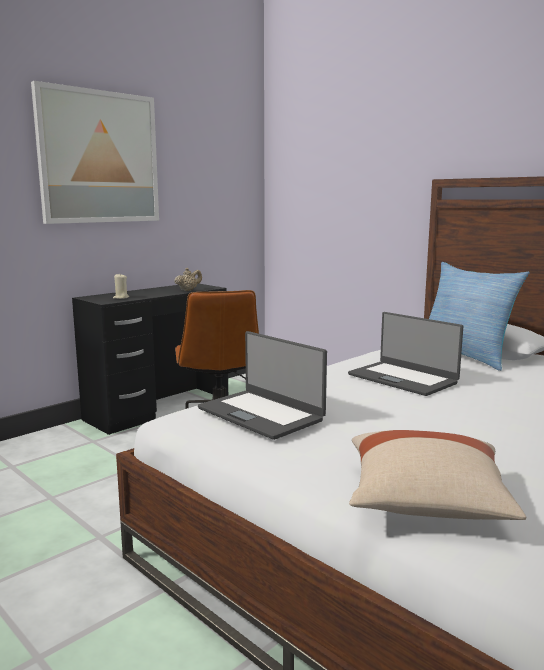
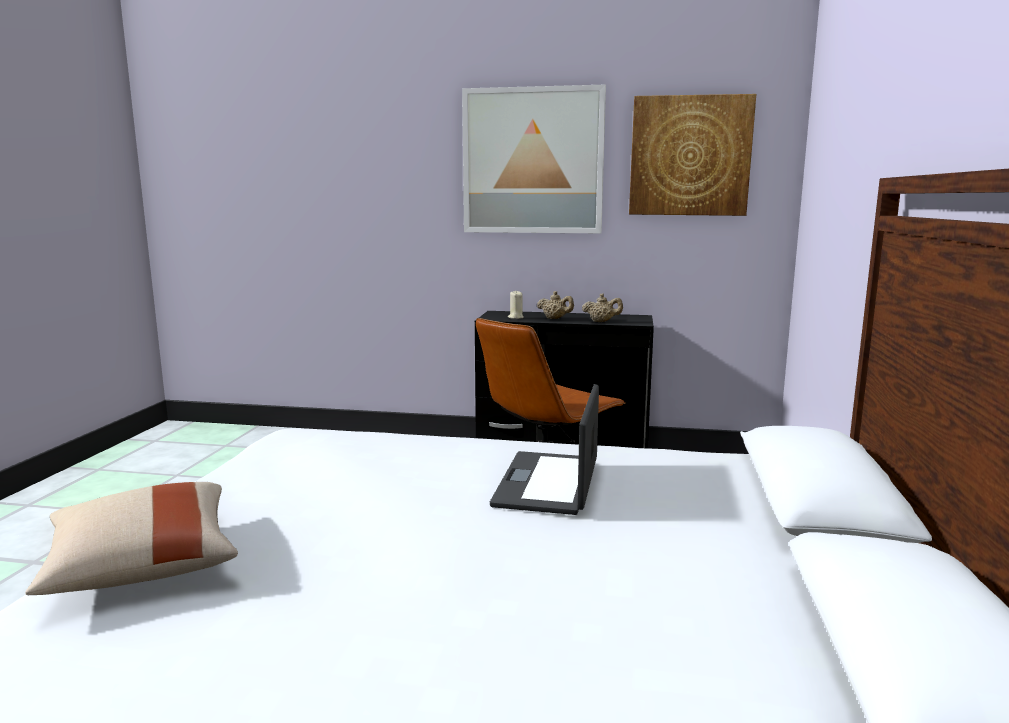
camera: 55 degrees right, 0 degrees up
(151, 294) = (555, 319): none -> beige teapot
(207, 160) = (690, 156): none -> picture
(261, 414) = (321, 451): laptop -> none
(466, 356) = (750, 500): pillow -> none

